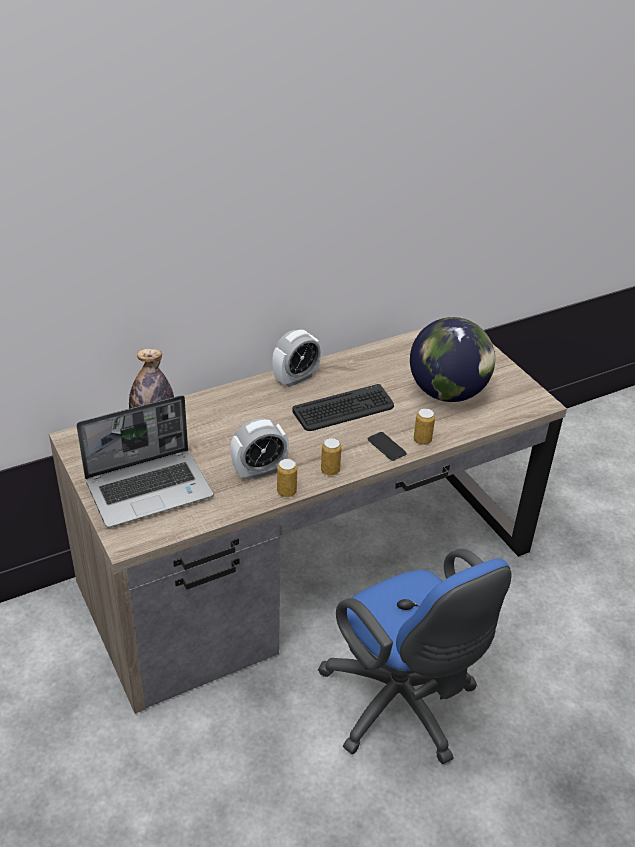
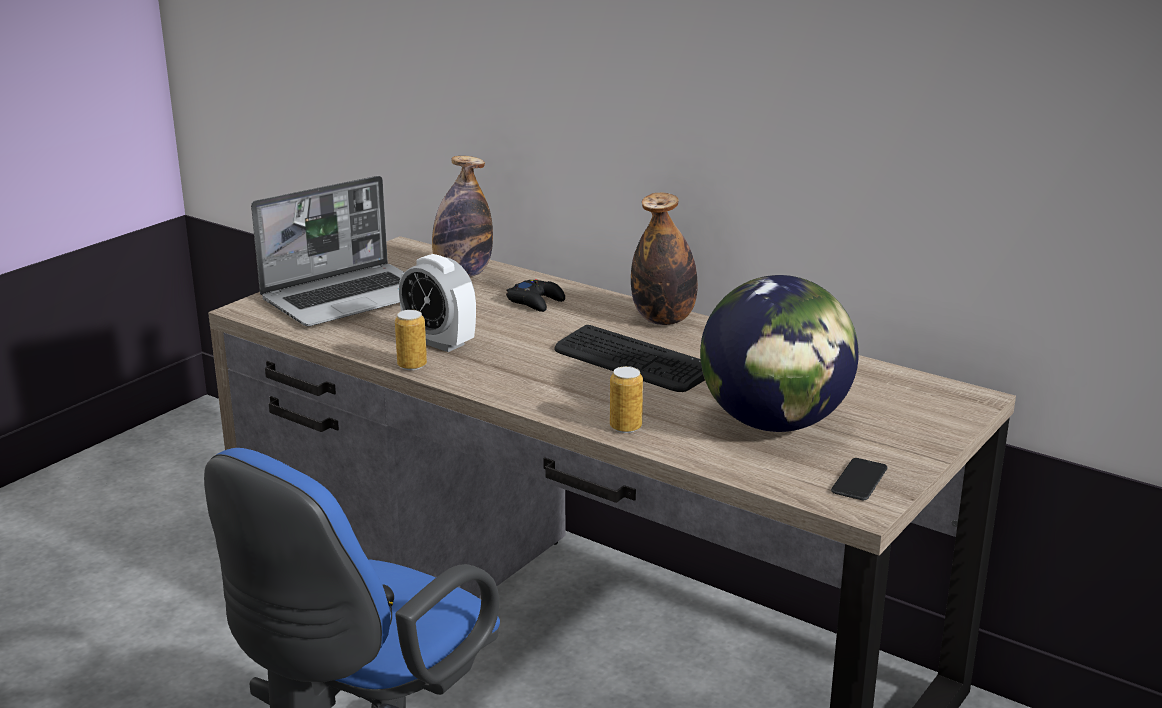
camera: 65 degrees right, 15 degrees down
(150, 488) = (349, 298): laptop -> laptop turned 75 degrees counterclockwise
(229, 413) = (536, 301): none -> black game controller
(296, 378) = (663, 319): alarm clock -> bottle
(330, 470) = (483, 381): can -> none
(386, 447) = (578, 406): phone -> phone (859, 480)

